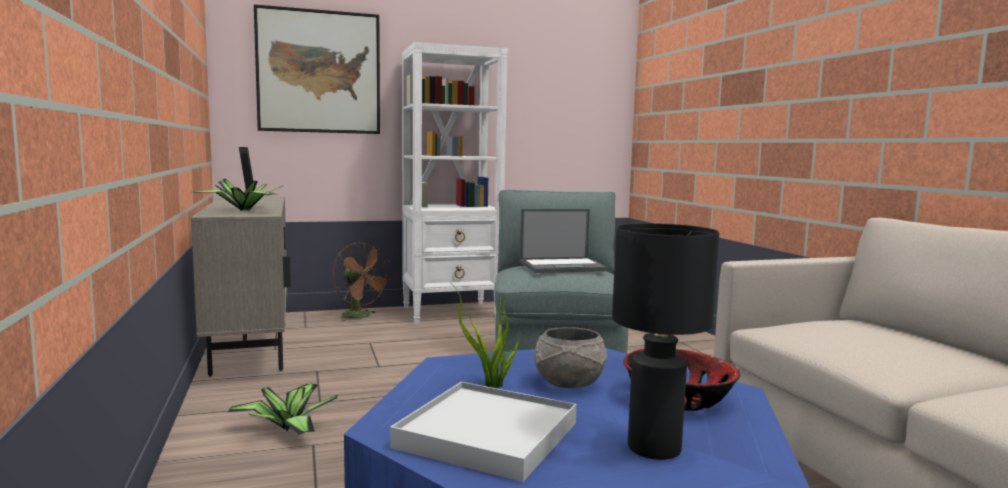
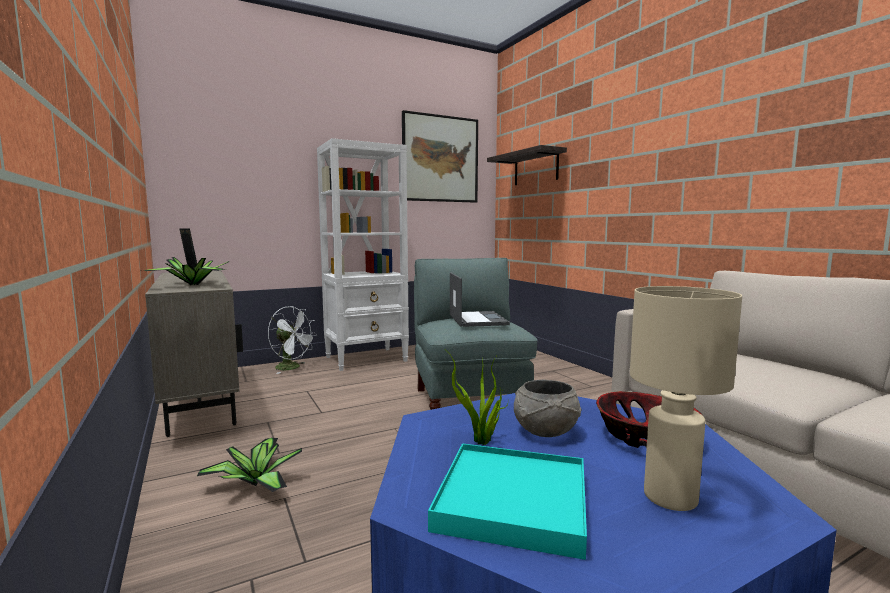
camera: 10 degrees left, 0 degrees up
(319, 72) = (246, 164): picture -> picture (440, 159)
(361, 317) = (292, 368): brown fan -> white fan
(487, 435) = (512, 501): white tray -> turquoise tray
(563, 266) = (477, 319): laptop -> laptop turned 75 degrees counterclockwise
(653, 448) = (669, 497): black table lamp -> beige table lamp
(680, 76) = (536, 168): none -> shelf

